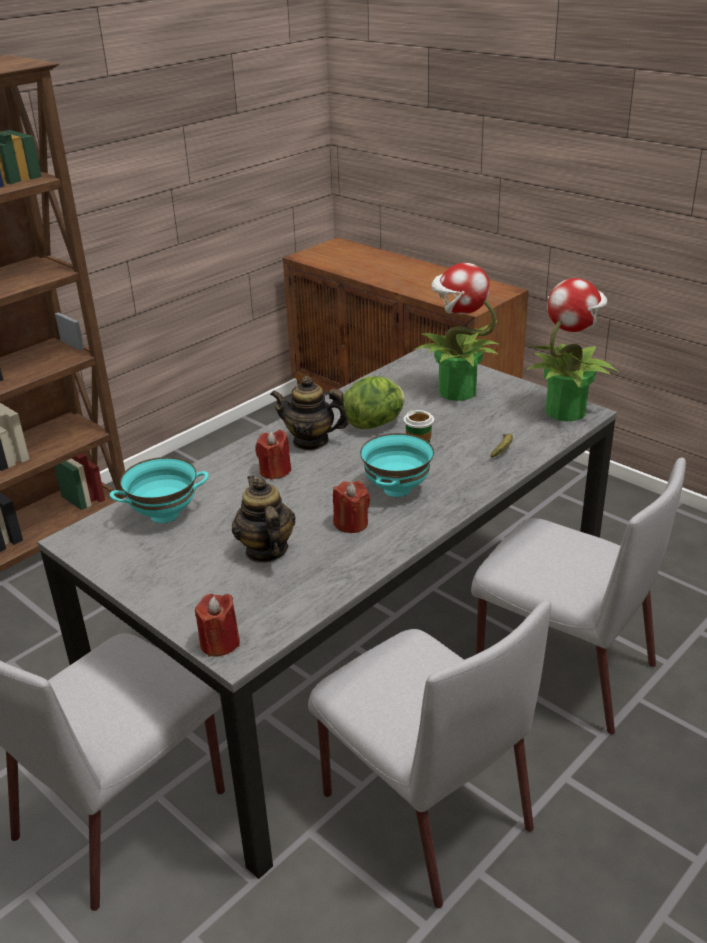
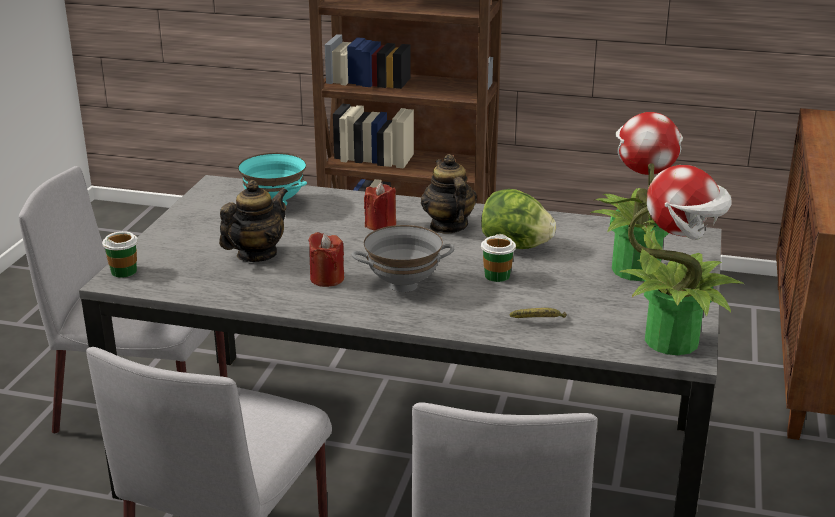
camera: 60 degrees right, 5 degrees down
(220, 643) = (124, 271): red candle -> cup
(396, 489) = (403, 285): turquoise bowl -> grey bowl

